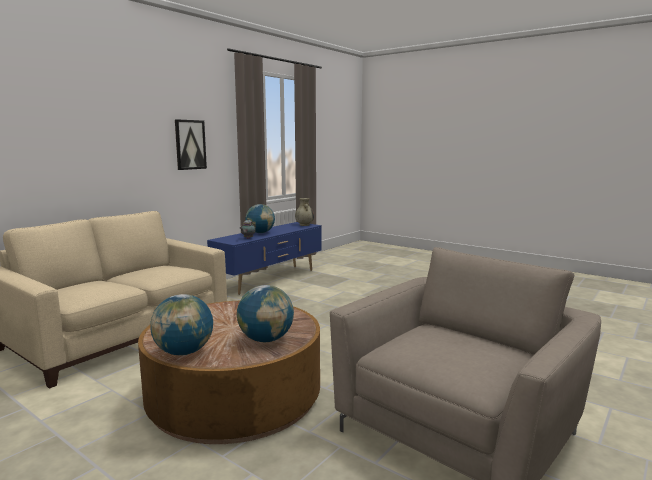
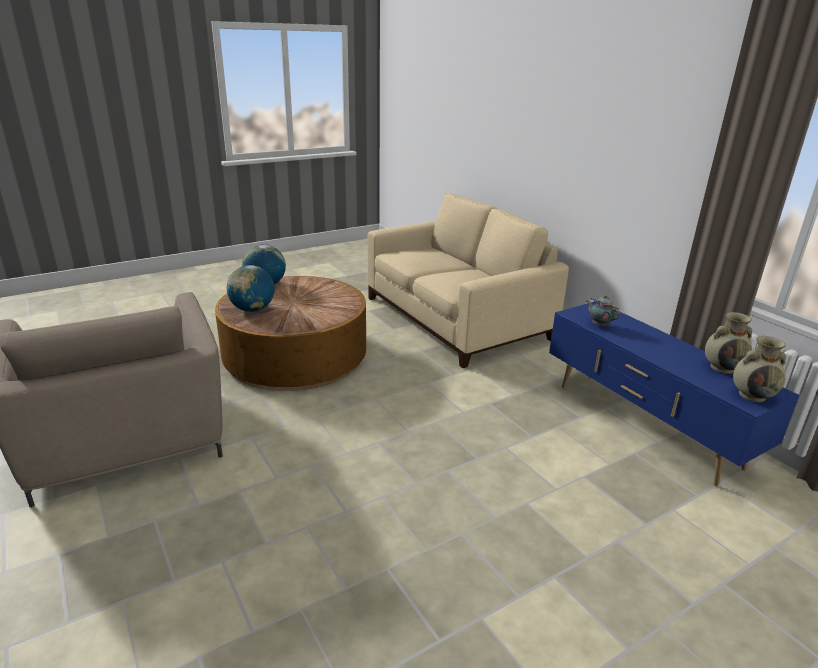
camera: 110 degrees right, 15 degrees up
(190, 144) = (645, 158): picture -> none
(260, 233) = (650, 340): globe -> none
(282, 226) = (723, 368): none -> beige vase

